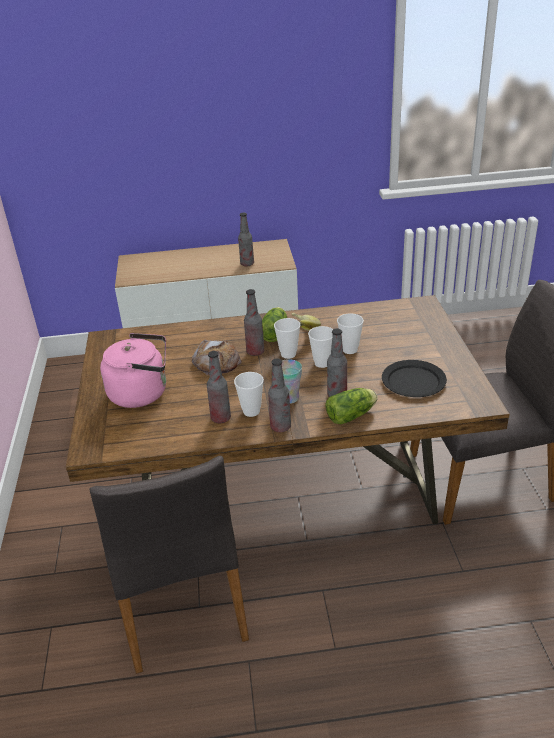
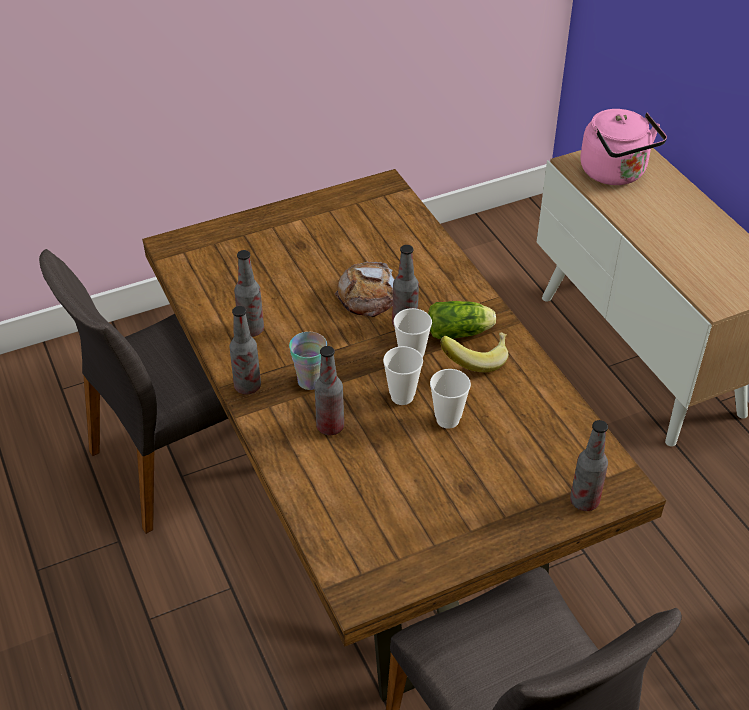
camera: 70 degrees right, 10 degrees up
(142, 393) = (282, 252): pink kettle -> pink kettle (615, 173)
(247, 264) = (690, 264): bottle -> bottle (584, 501)
(251, 411) = (272, 353): cup -> none
(352, 415) = (290, 450): lettuce -> none
(414, 381) = (389, 505): black plate -> none

